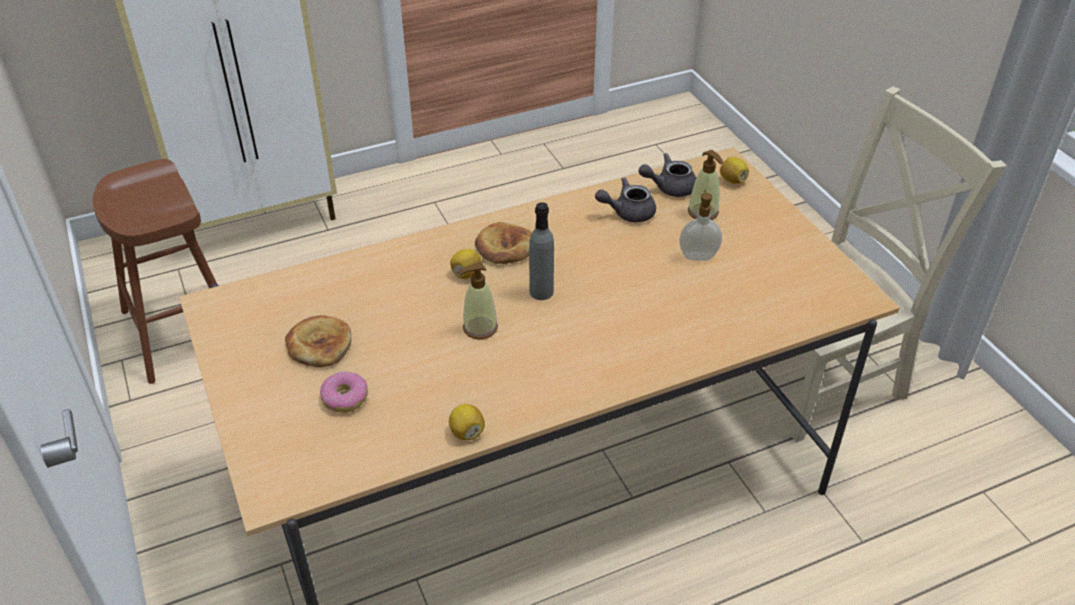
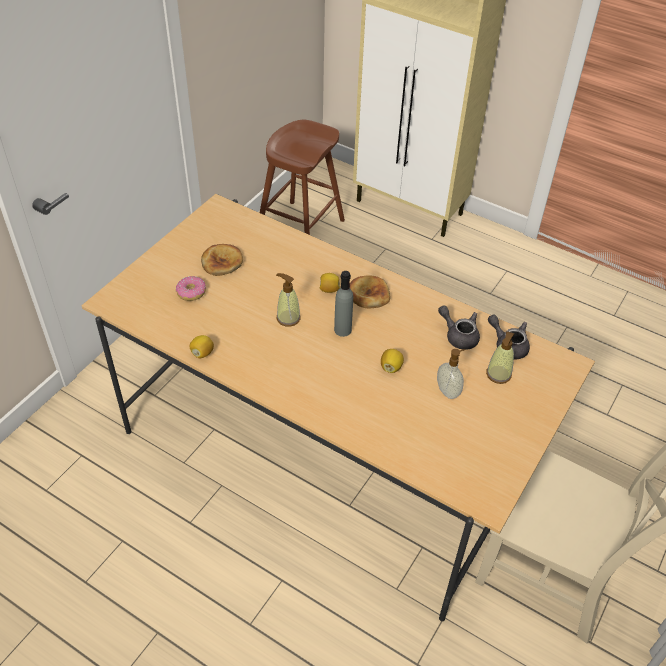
camera: 55 degrees right, 5 degrees up
(733, 180) = (553, 376): lemon -> lemon (391, 367)

